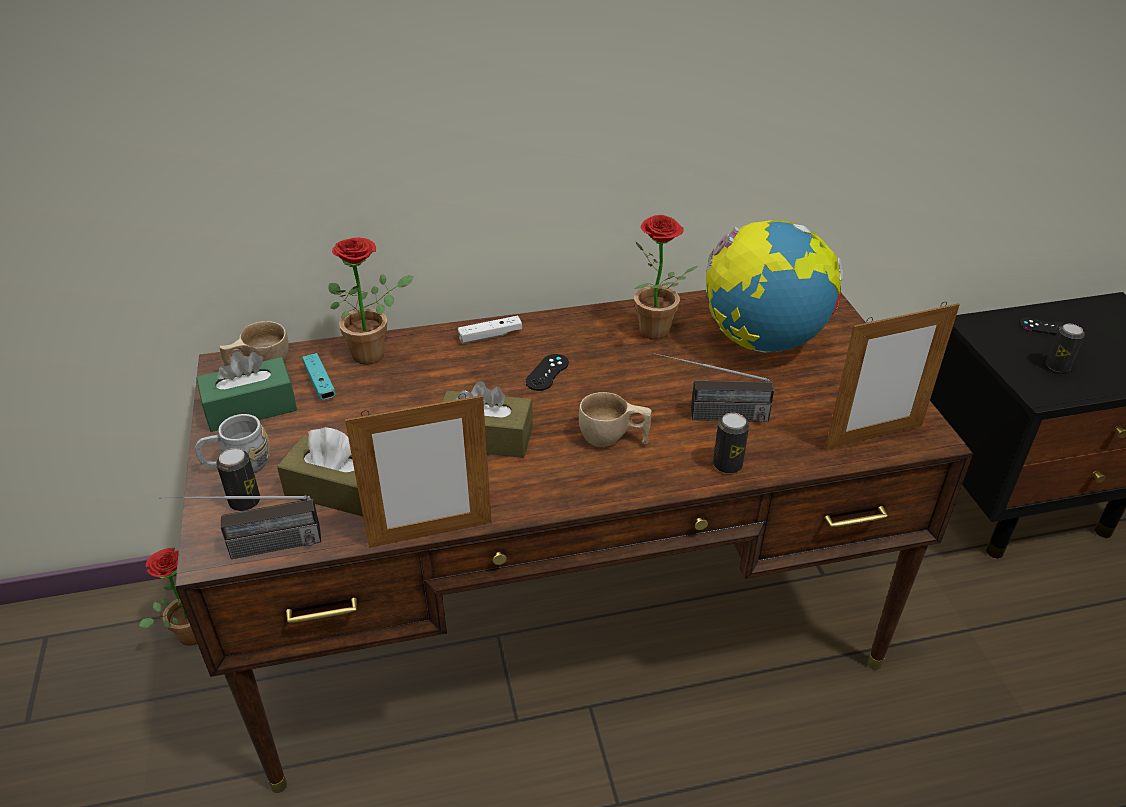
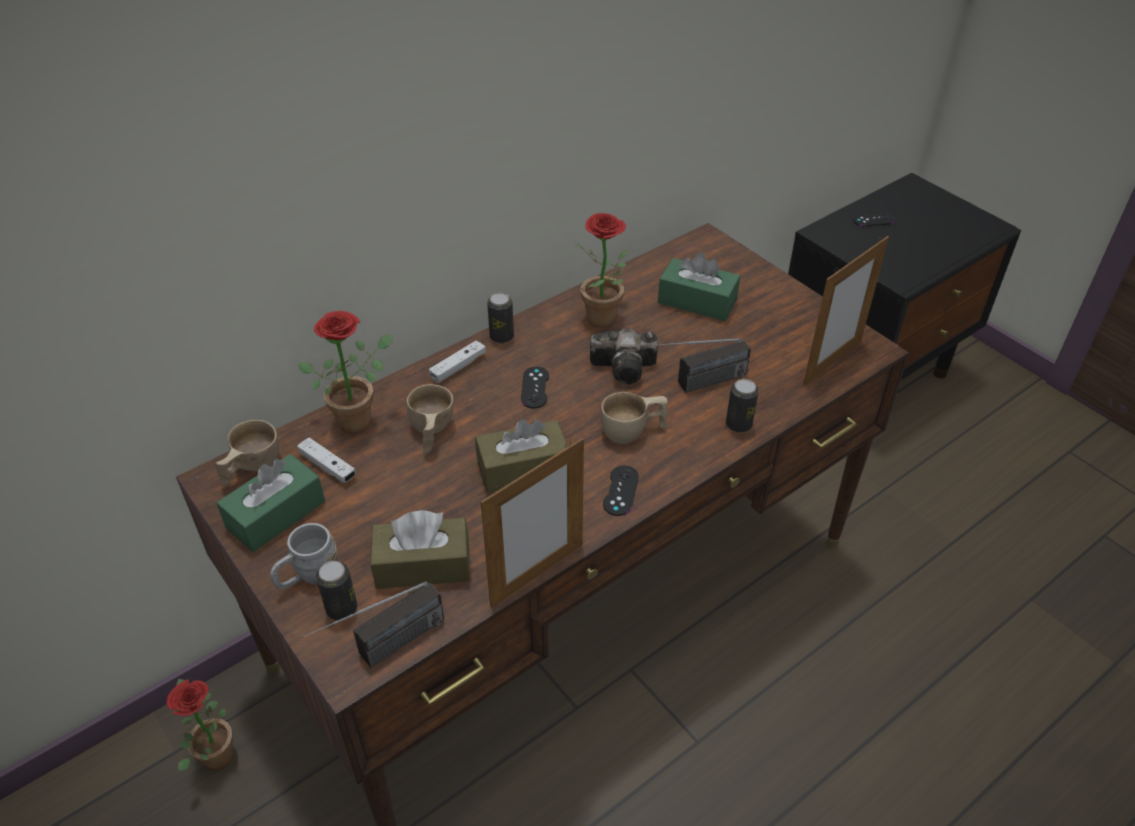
camera: 25 degrees left, 5 degrees up
(320, 383) = (327, 466): turquoise game controller -> white game controller
(426, 382) = (430, 432): none -> beige cup
(563, 487) = (620, 490): none -> black game controller
(648, 381) = (627, 368): none -> camera
(763, 341) = (697, 301): globe -> green tissue box
(1057, 366) = (900, 253): can -> can (501, 336)

